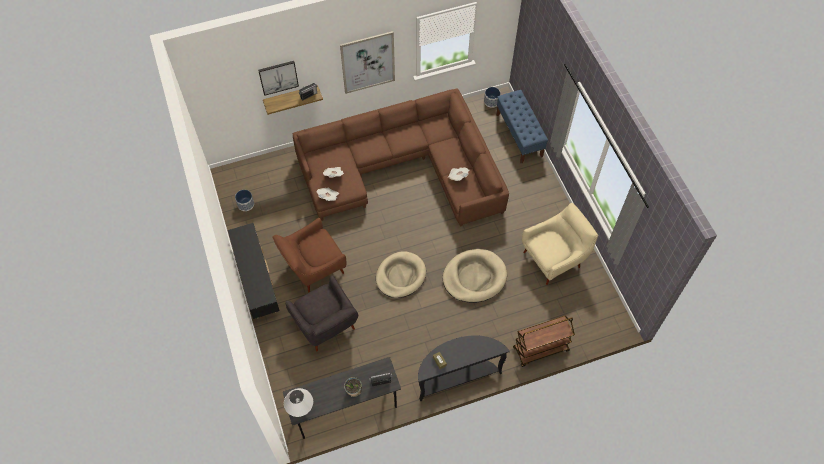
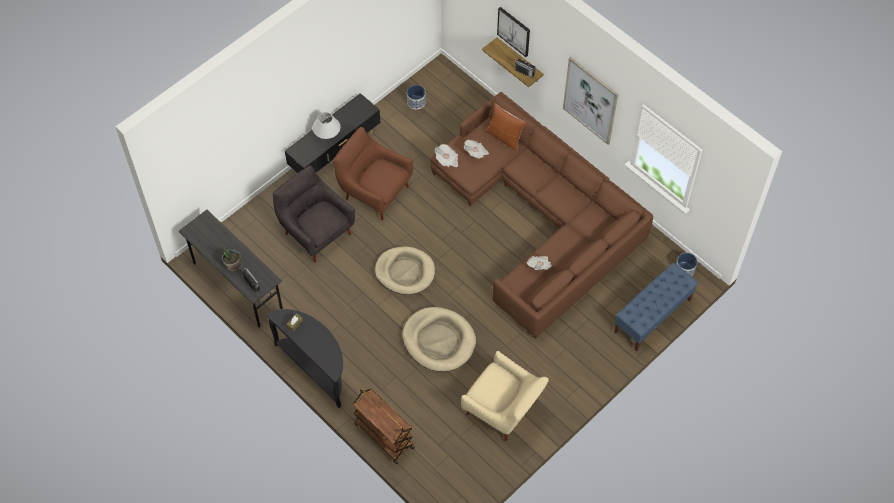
camera: 65 degrees right, 0 degrees up
(300, 407) = (197, 229): white table lamp -> white table lamp (327, 136)
(326, 326) = (316, 231): grey armchair -> grey armchair turned 105 degrees clockwise
(330, 151) = (504, 137): none -> brown pillow

